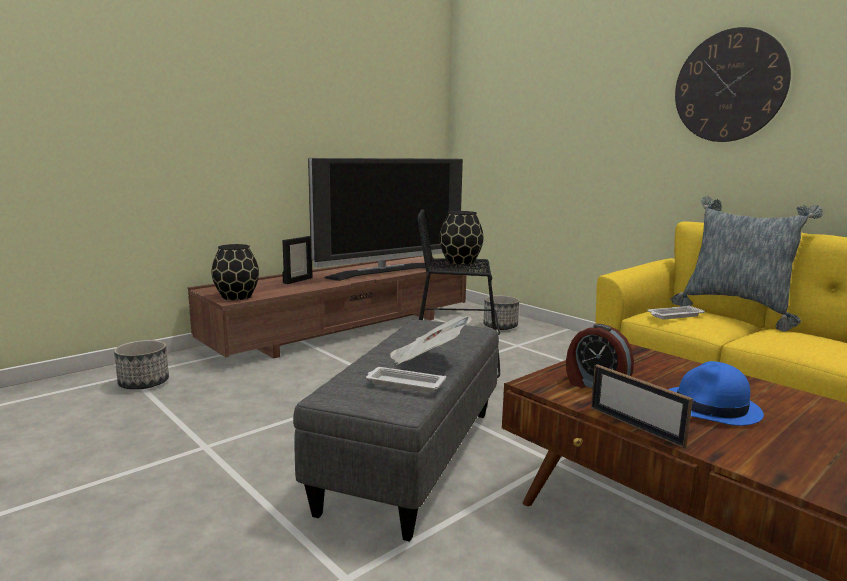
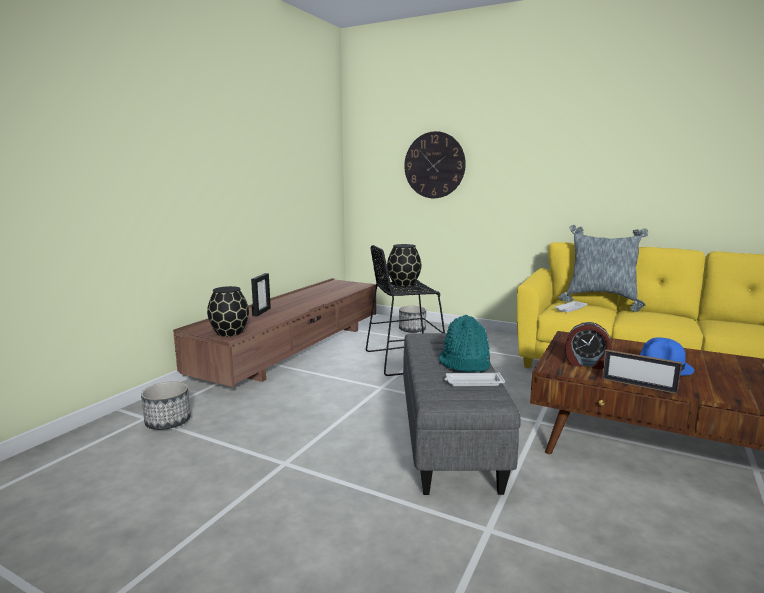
camera: 20 degrees left, 0 degrees up
(386, 271) = (322, 296): television -> none
(427, 360) = (464, 363): newspaper -> turquoise hat
(729, 86) = (574, 148): wall clock -> wall clock (434, 165)

